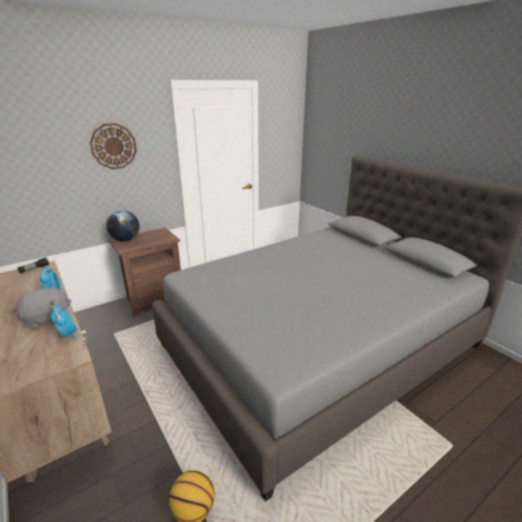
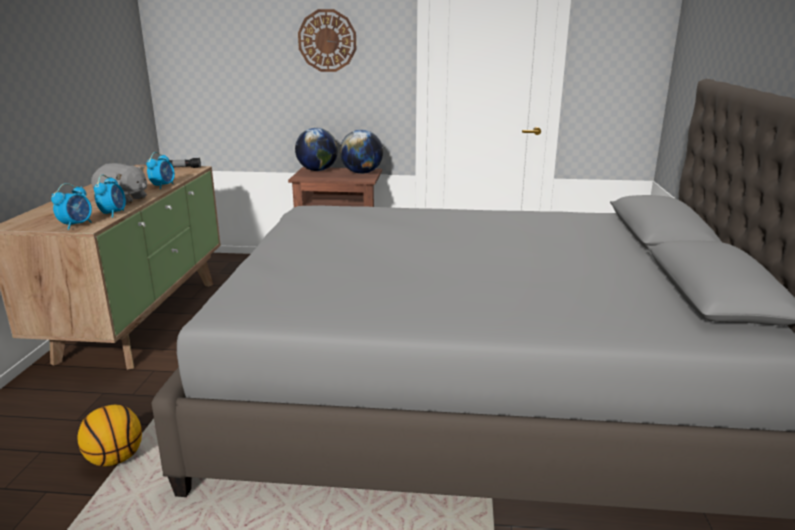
camera: 40 degrees right, 5 degrees down
(58, 359) = (77, 225): none -> alarm clock
(159, 234) = (362, 173): none -> globe

